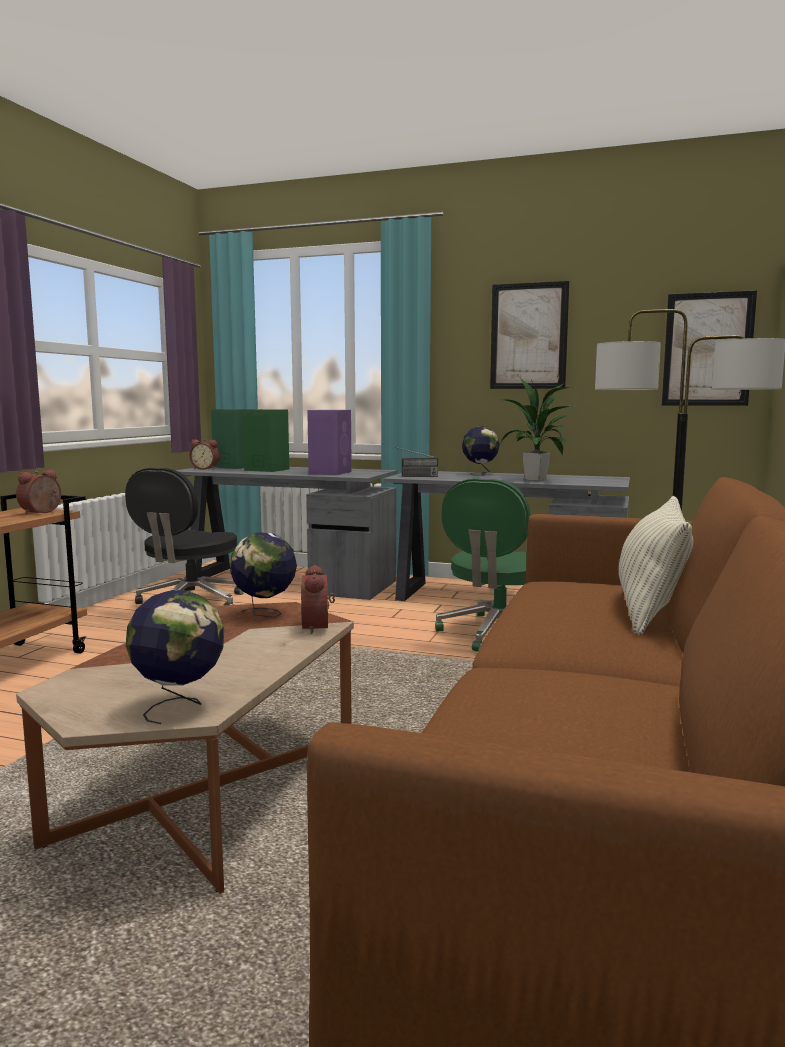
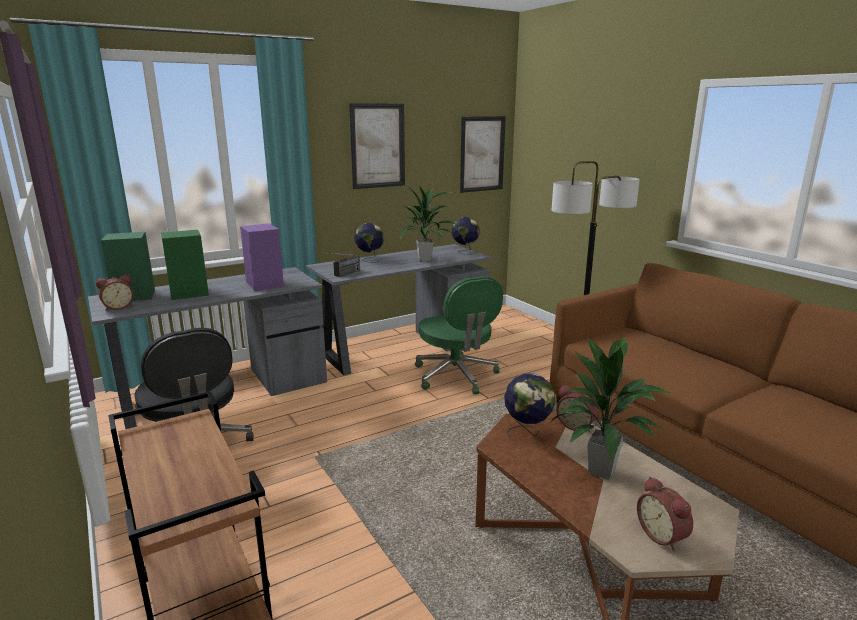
camera: 50 degrees left, 10 degrees up
(42, 512) = (186, 427): alarm clock -> alarm clock (663, 535)
(179, 706) = (701, 513): globe -> globe (465, 252)
(223, 652) = (602, 470): none -> potted plant
(652, 608) = (673, 345): pillow -> none

